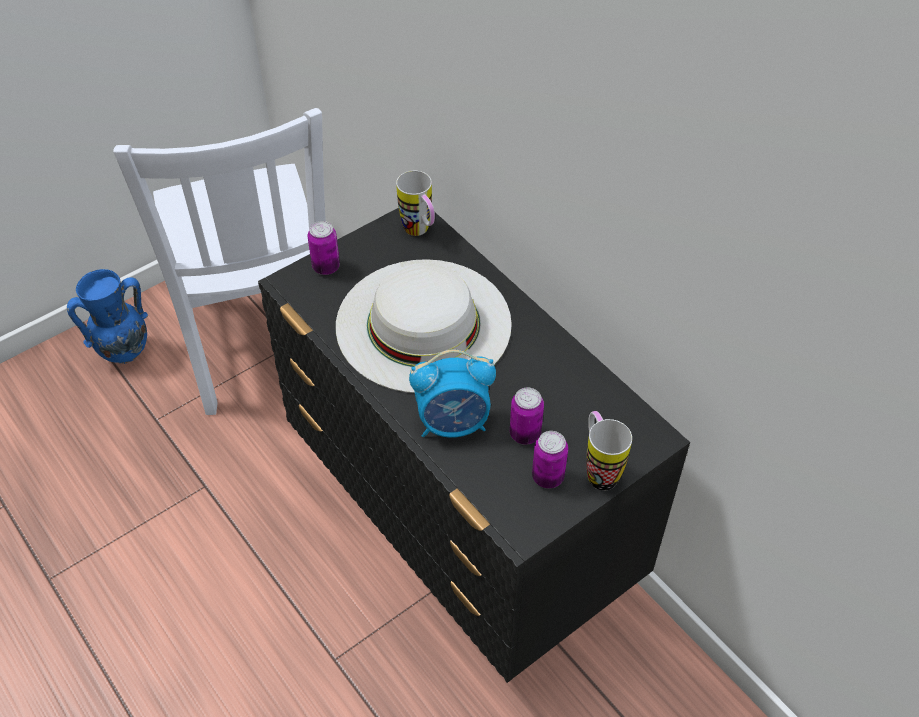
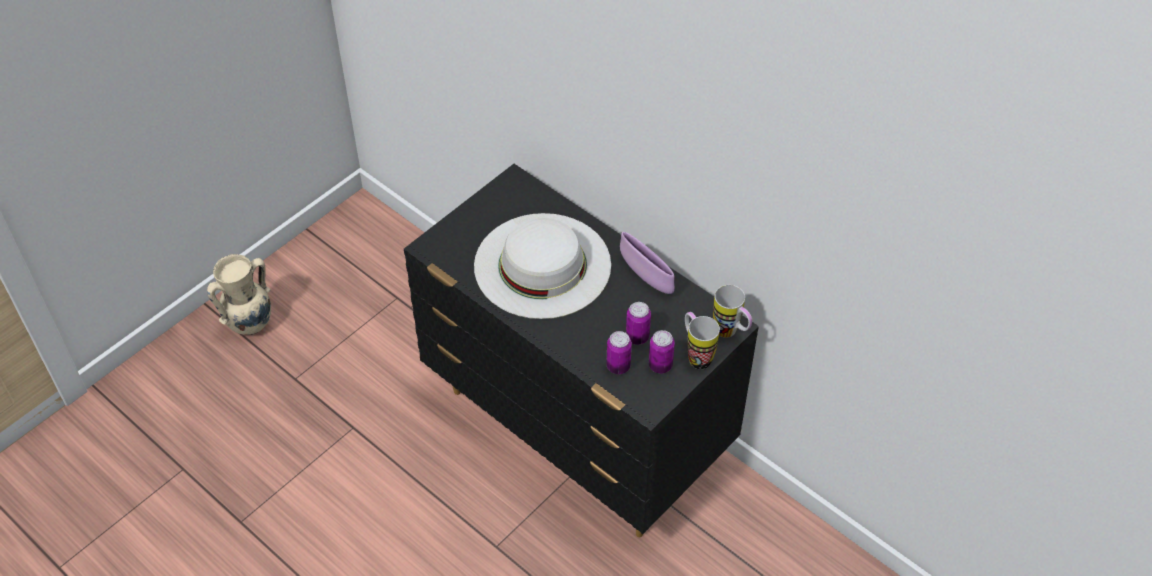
camera: 10 degrees left, 0 degrees up
(124, 352) = (249, 325): blue vase -> beige vase
(262, 342) = (370, 299): white chair -> none
(326, 267) = (455, 230): can -> can (618, 366)
(420, 232) = (522, 192): mug -> mug (730, 333)
(453, 423) = (583, 337): alarm clock -> none
(552, 356) = (646, 276): none -> purple bowl

